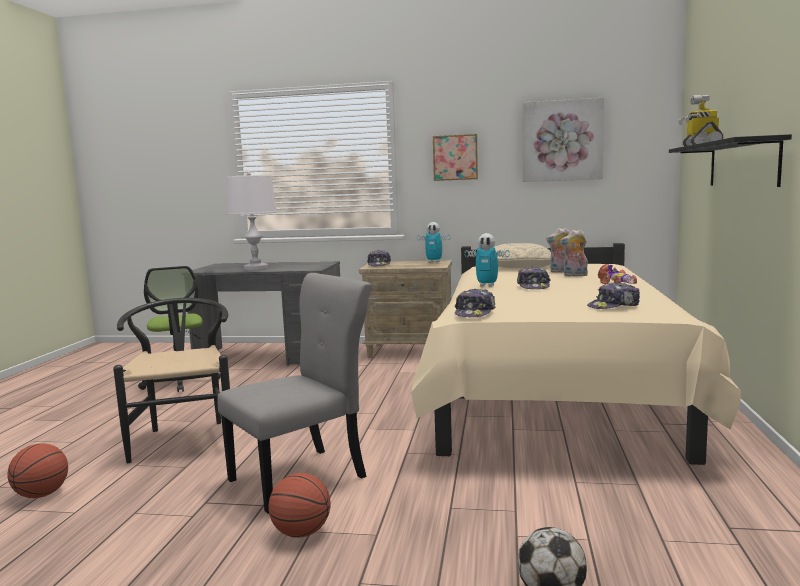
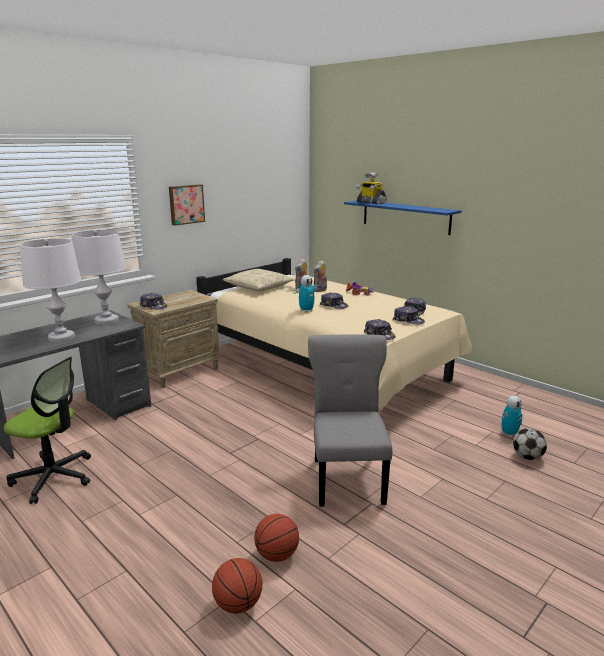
camera: 55 degrees left, 10 degrees up
(185, 437) = (210, 506): black chair -> none
(301, 533) = (420, 500): basketball -> basketball (277, 555)
(312, 265) = (106, 320): none -> white table lamp
(434, 262) = (186, 294): toy robot -> toy robot (509, 434)
(561, 140) = (252, 188): picture -> none
(566, 310) = (408, 320): none -> cap
(742, 164) = (405, 217): black shelf -> blue shelf

